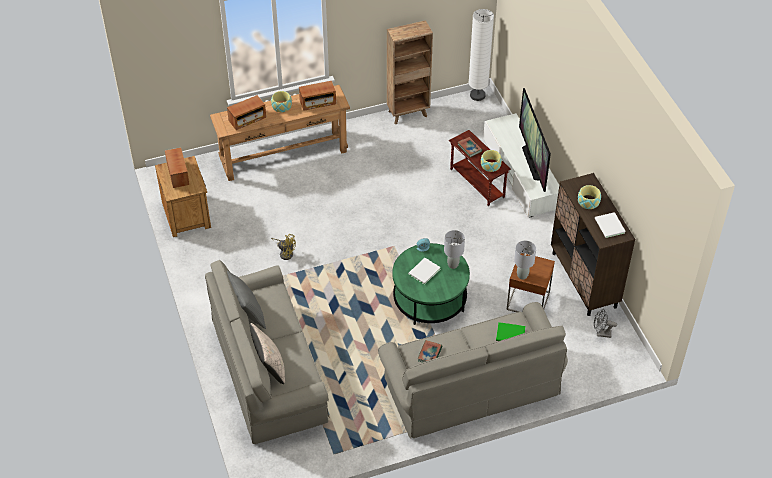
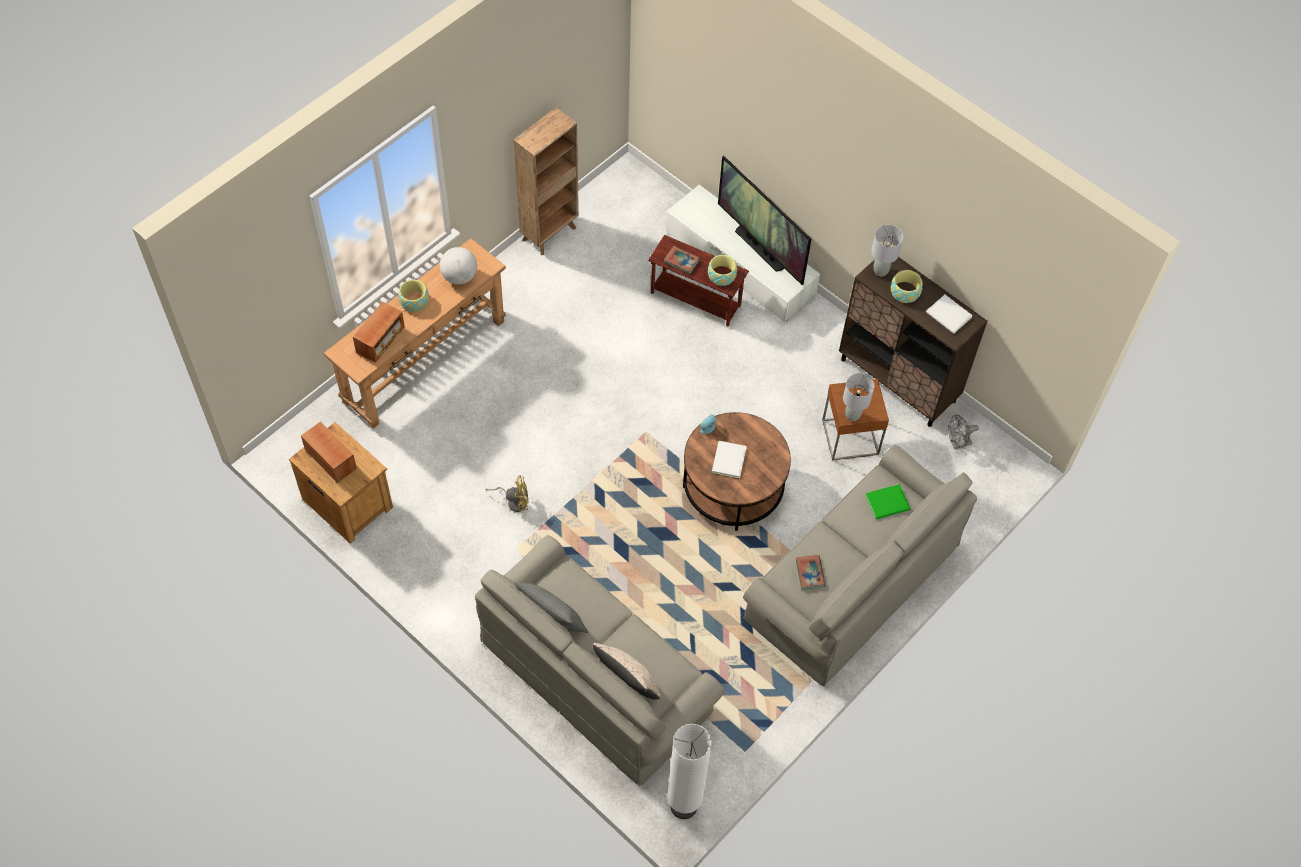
camera: 30 degrees left, 10 degrees up
(317, 102) = (459, 276): radio -> globe
(429, 299) = (733, 486): green coffee table -> brown coffee table
(452, 265) = (757, 436): grey table lamp -> grey table lamp (880, 271)
(477, 95) = (621, 172): white floor lamp -> white floor lamp (683, 806)

